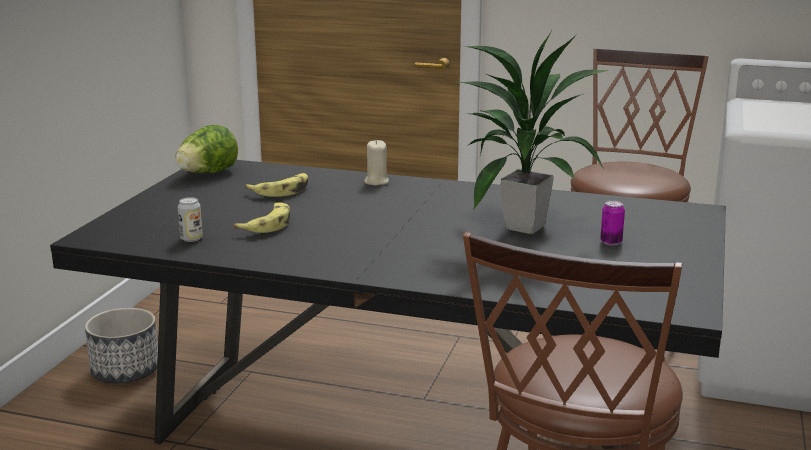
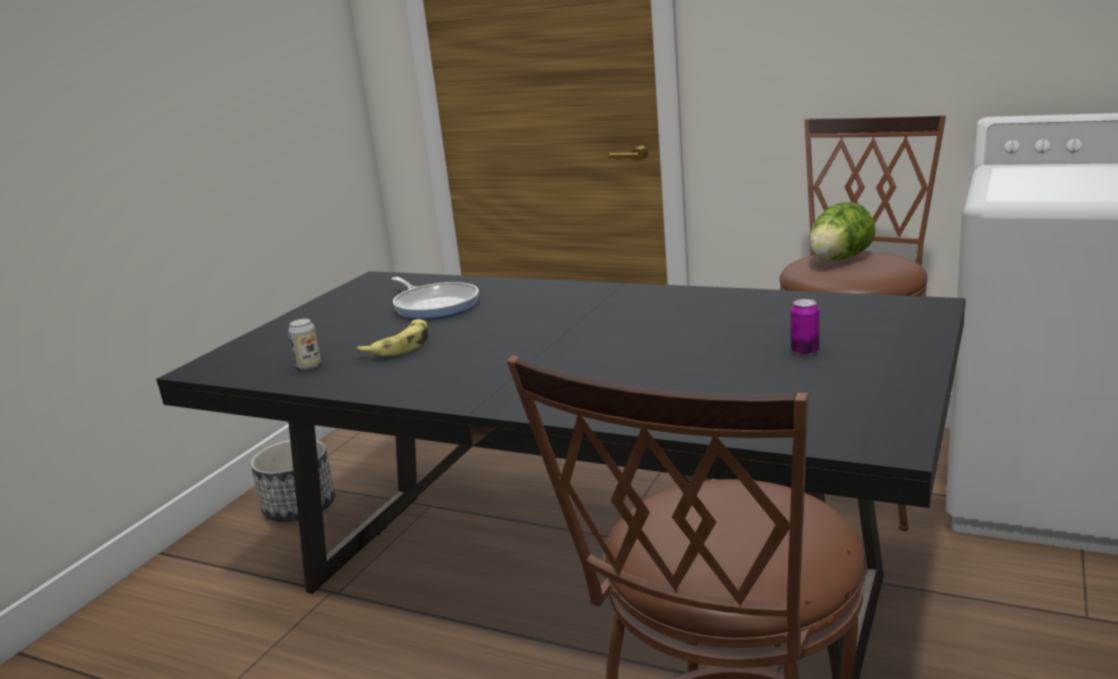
camera: 10 degrees right, 0 degrees up
(207, 173) = (364, 289): lettuce -> lettuce (838, 260)
(282, 191) = (435, 305): banana -> frying pan
(376, 182) = (544, 289): beige candle -> none
(523, 226) = (699, 335): potted plant -> none

